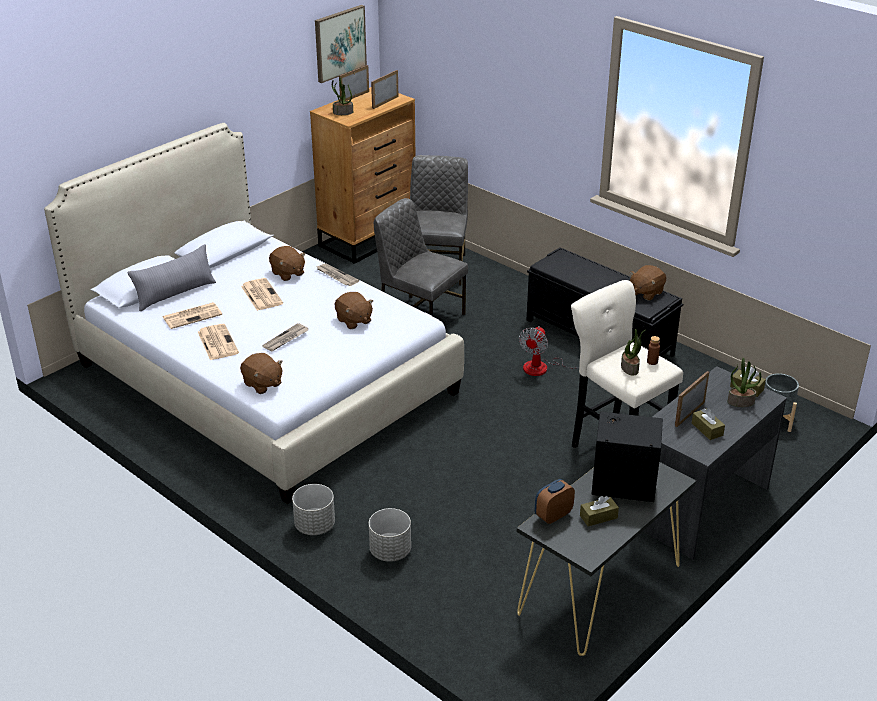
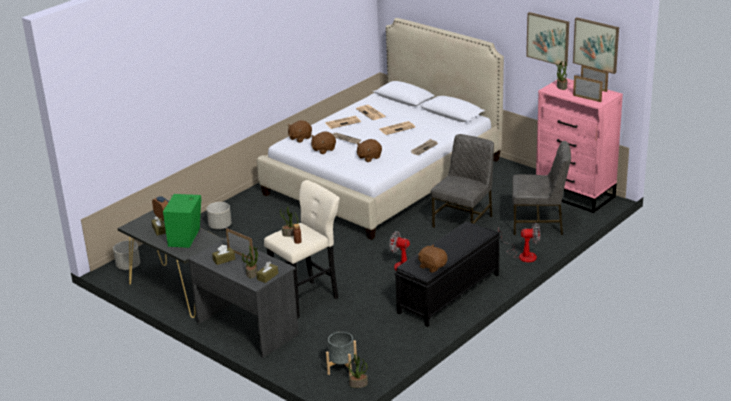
camera: 90 degrees right, 5 degrees down
(175, 294) = (396, 106): grey pillow -> none
(284, 71) = (548, 38): none -> picture
(287, 273) = (425, 133): brown plush toy -> brown plush toy (323, 149)
(314, 526) = (244, 204): grey planter -> grey planter (128, 266)
(368, 238) = (575, 195): brown dresser -> pink dresser
(509, 283) = (522, 255): none -> fan
(622, 483) = (186, 237): black speaker -> green speaker
(803, 408) = (358, 384): none -> potted plant

